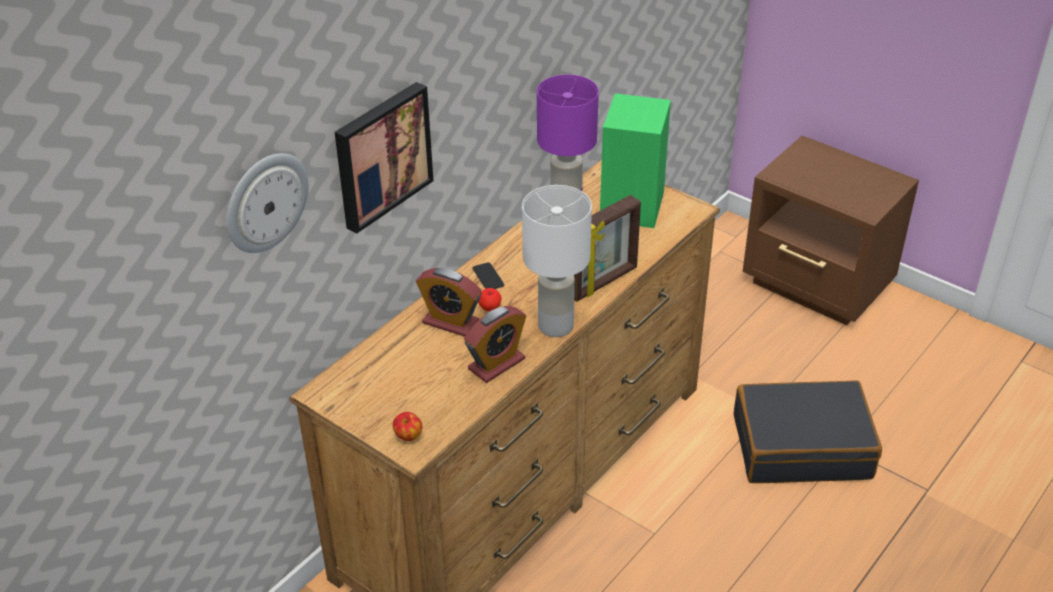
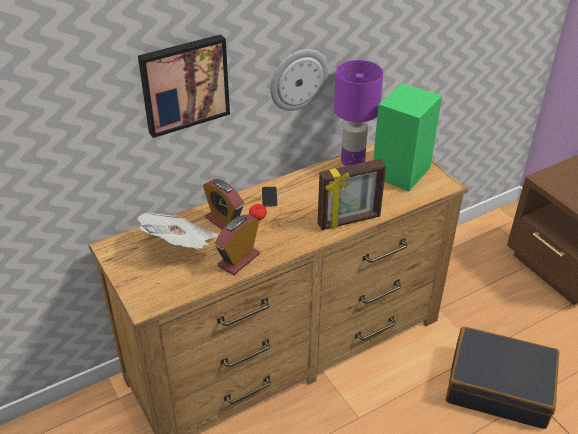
camera: 20 degrees right, 0 degrees up
(265, 202) = (68, 95): wall clock -> wall clock (298, 79)
(408, 436) = (146, 295): apple -> none
(412, 365) = (180, 245): none -> newspaper
(496, 364) = (239, 260): alarm clock -> alarm clock turned 150 degrees clockwise
(554, 326) = (296, 243): white table lamp -> none

